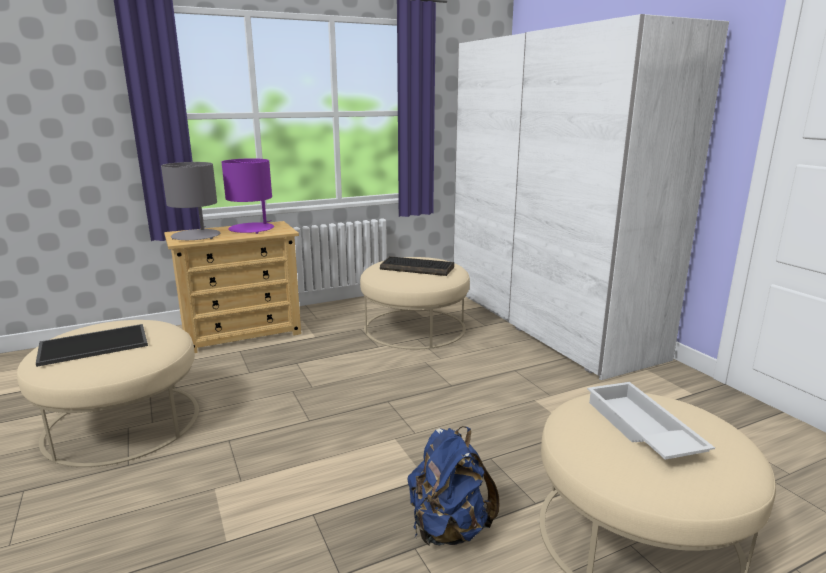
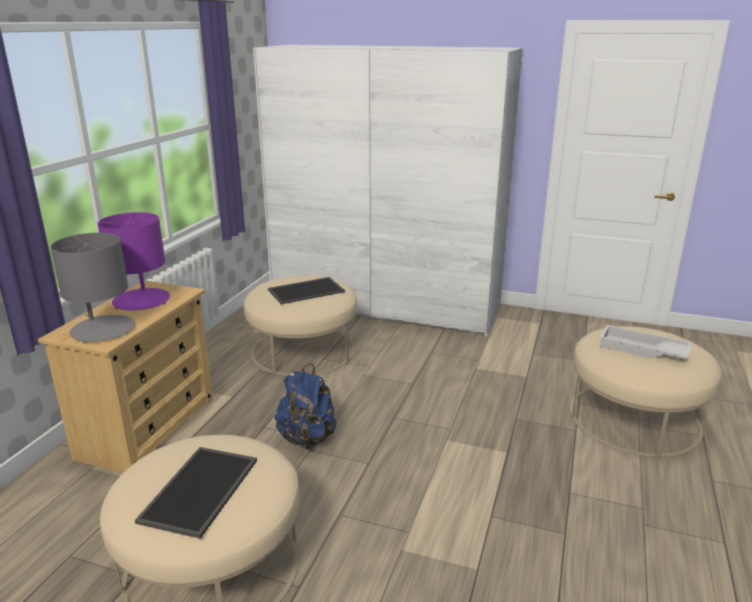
camera: 45 degrees left, 5 degrees up
(418, 268) = (306, 290): keyboard -> tray
(448, 529) = (566, 471): blue backpack -> blue backpack (307, 438)

